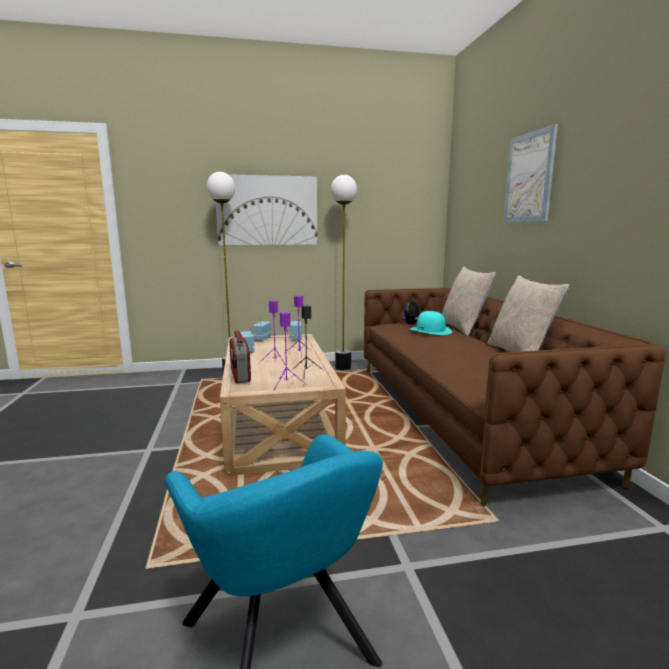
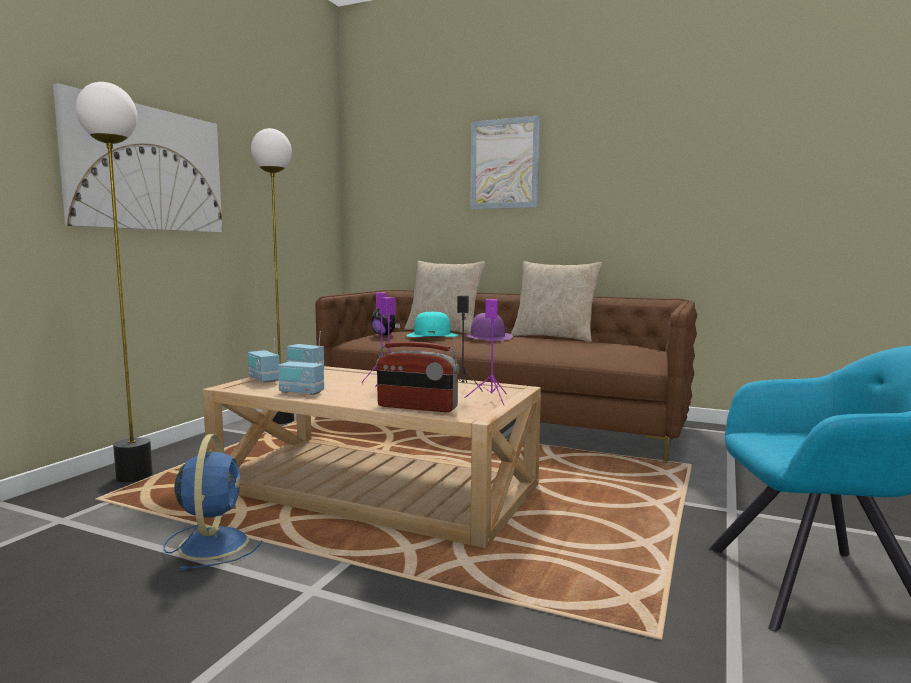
camera: 55 degrees left, 5 degrees down
(179, 414) = (214, 542): none -> blue fan
(457, 341) = (487, 337): none -> purple hat

